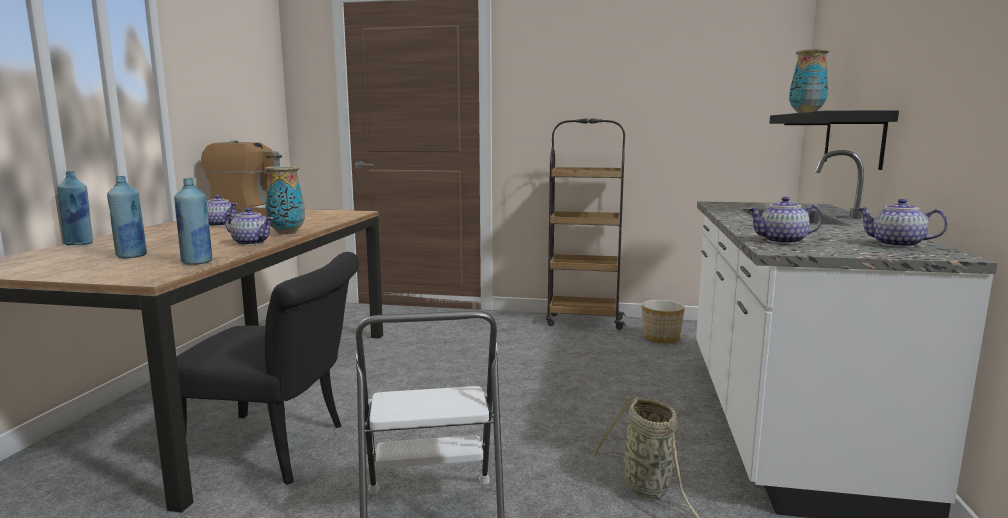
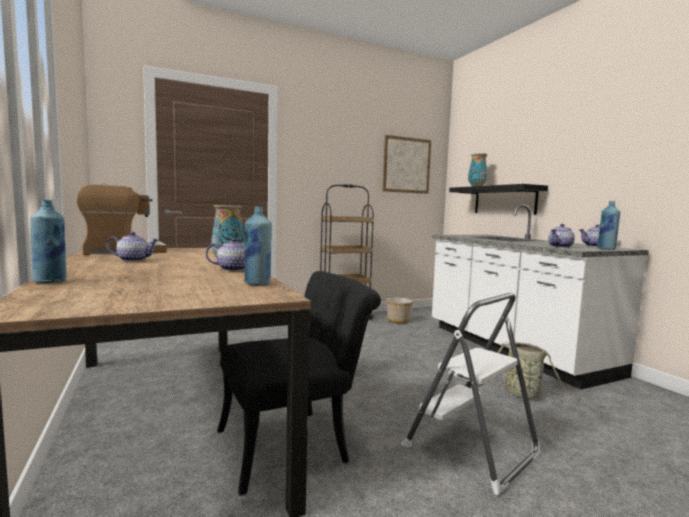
camera: 35 degrees left, 5 degrees down
(131, 256) = (170, 285): blue bottle -> blue bottle (606, 249)
(714, 76) = (406, 164): none -> picture

